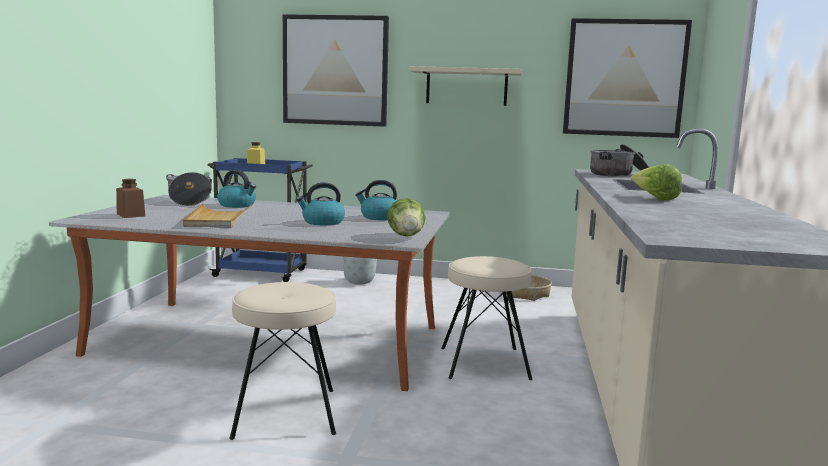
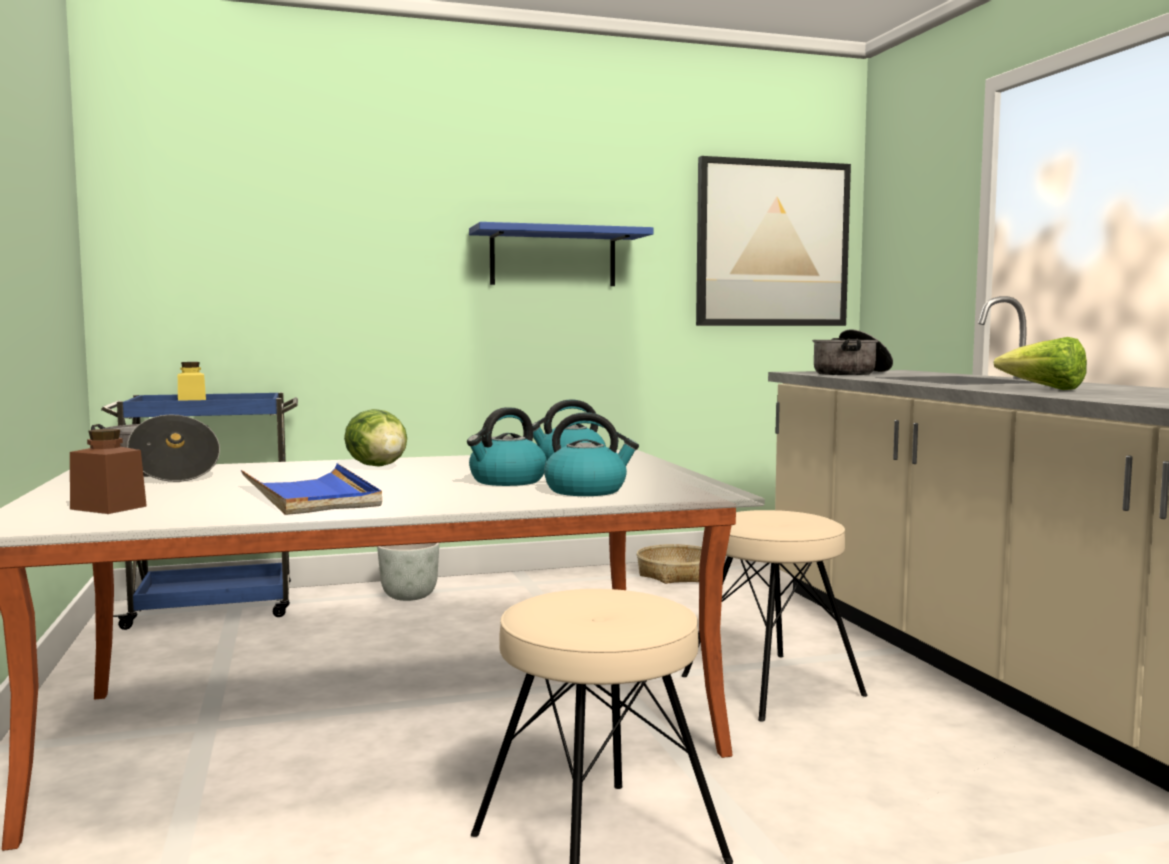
camera: 25 degrees left, 5 degrees down
(217, 219) = (311, 496): beige tray -> blue tray
(237, 205) = (277, 472): kettle -> kettle (587, 490)
(335, 71) = (329, 231): picture -> none
(406, 236) = (694, 485): lettuce -> lettuce (378, 466)
(466, 87) = (553, 258): beige shelf -> blue shelf

